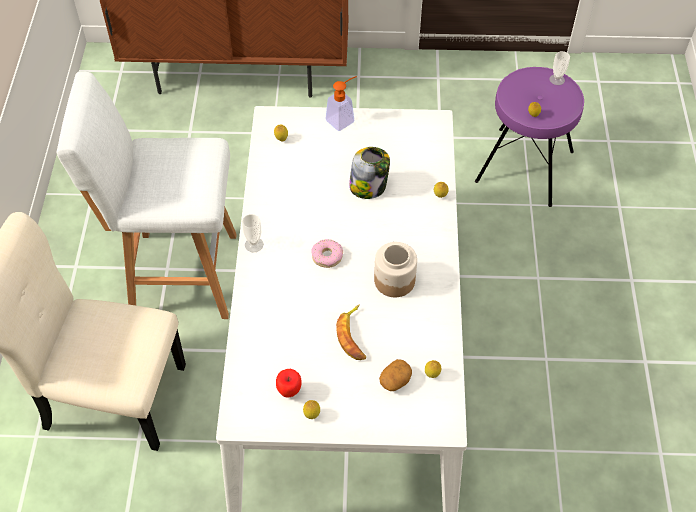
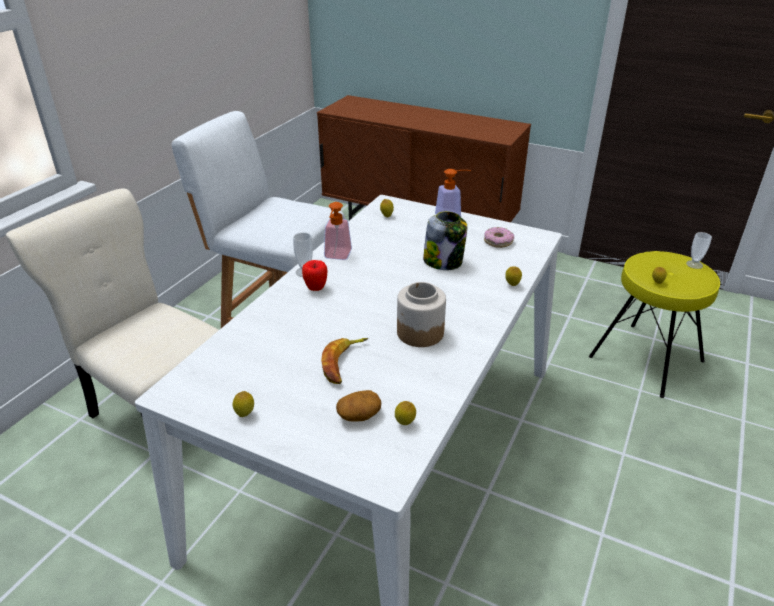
camera: 25 degrees right, 20 degrees down
(269, 214) = (336, 257): none -> soap dispenser
(289, 392) = (240, 387): apple -> apple (316, 288)
(327, 256) = (366, 297): donut -> donut (498, 241)
(525, 166) = (647, 359): purple stool -> yellow stool

